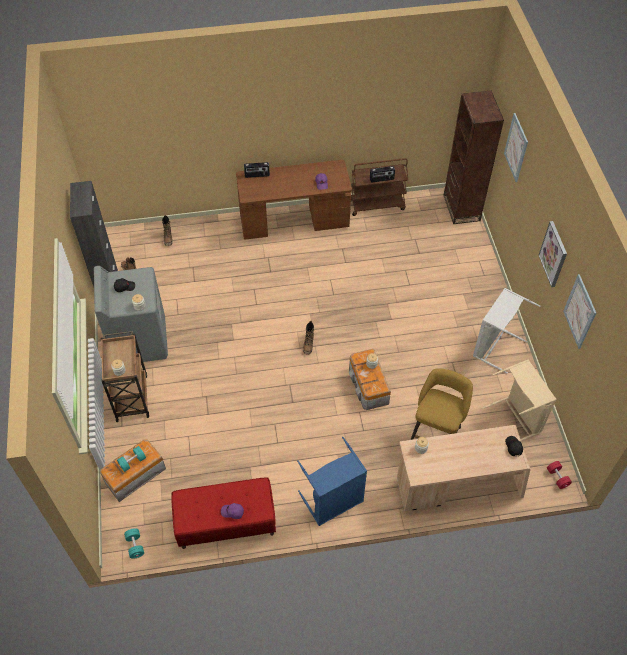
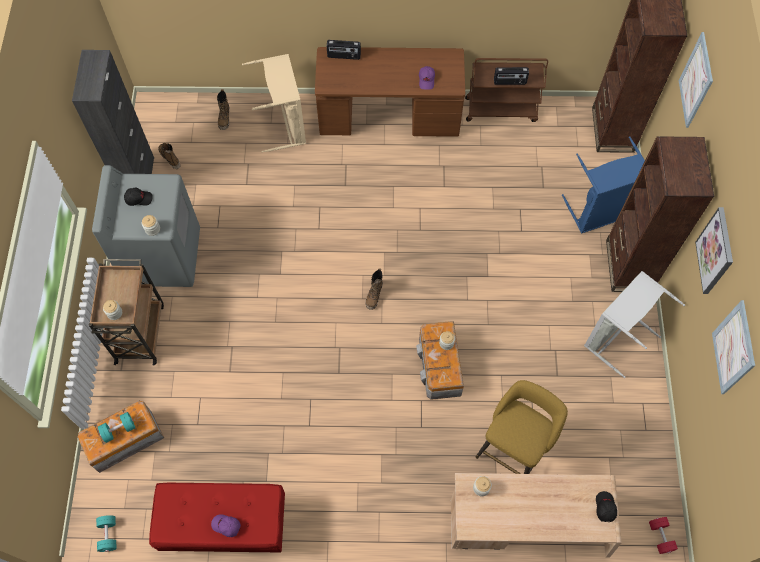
camera: 10 degrees right, 10 degrees up
(333, 502) = (364, 520): blue laundry basket -> blue laundry basket (600, 212)
(493, 297) = (628, 266): none -> brown bookcase
(516, 418) = (624, 443): beige laundry basket -> beige laundry basket (286, 125)

